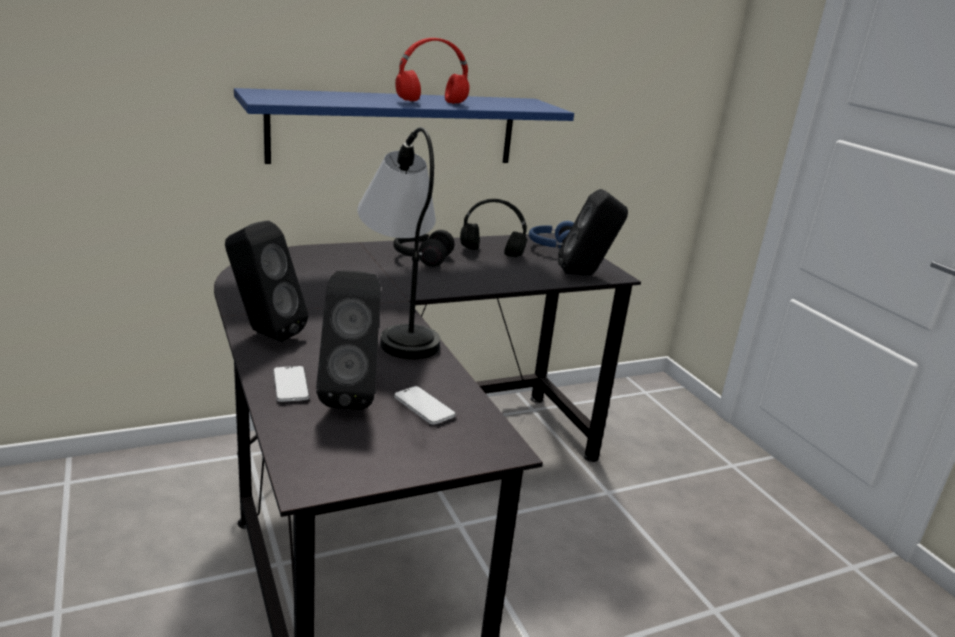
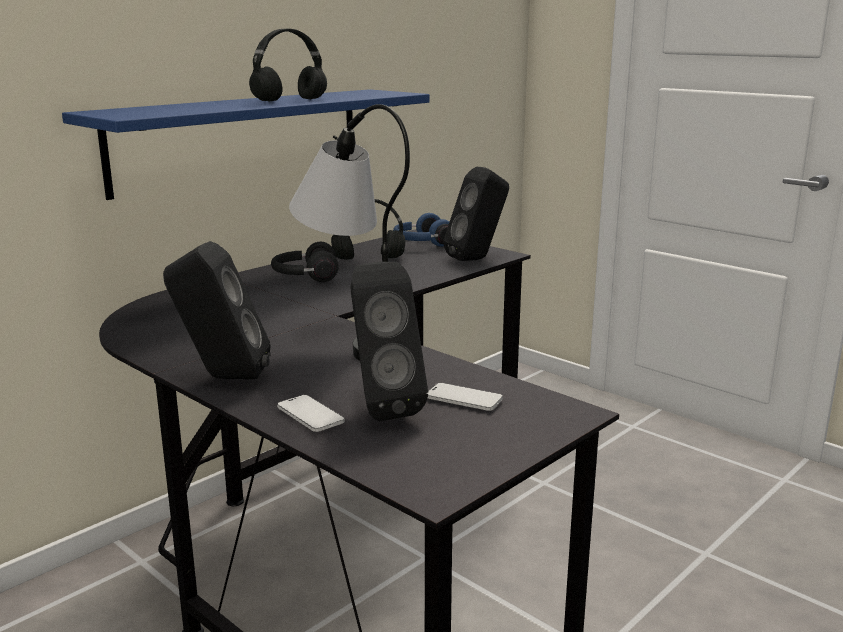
camera: 20 degrees left, 5 degrees down
(430, 102) = (289, 101): red headphones -> black headphones

